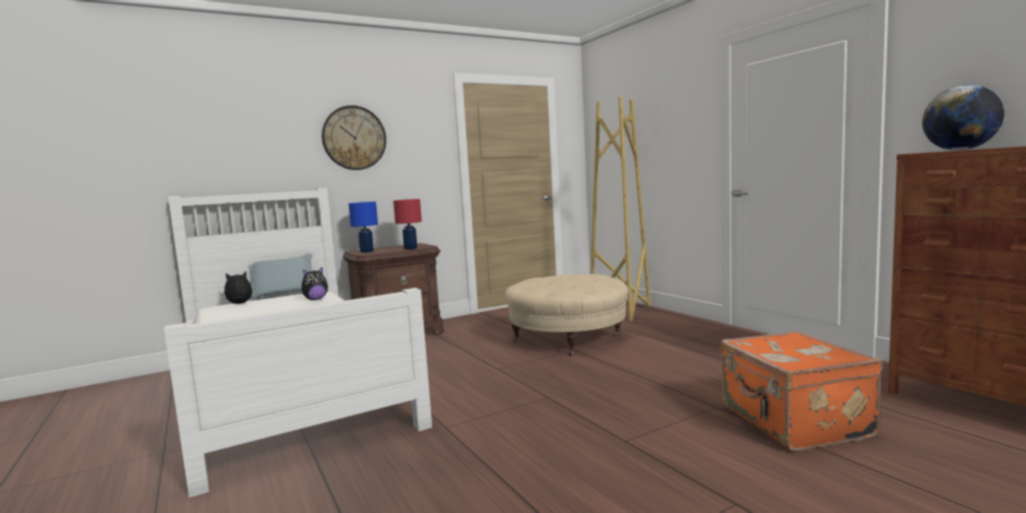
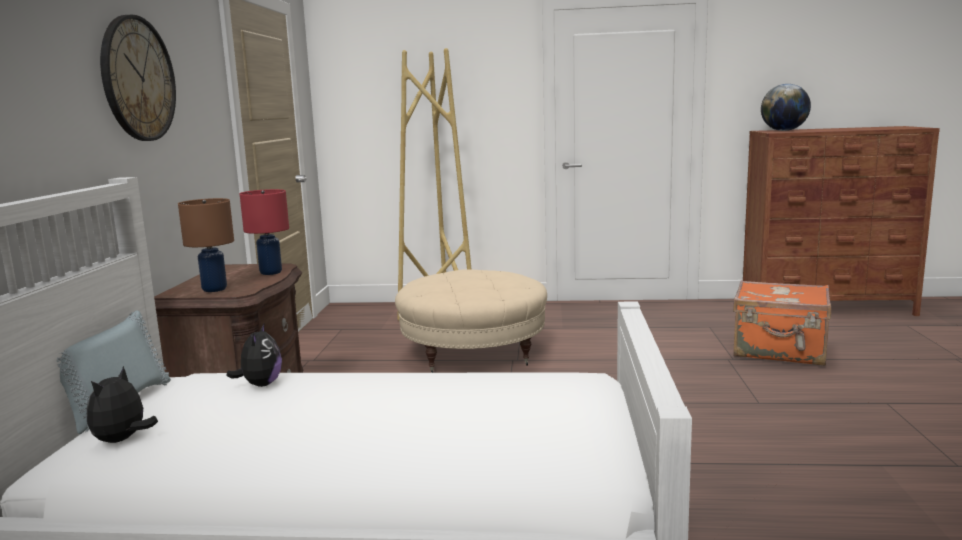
camera: 55 degrees left, 5 degrees up
(367, 251) = (214, 289): blue table lamp -> brown table lamp

